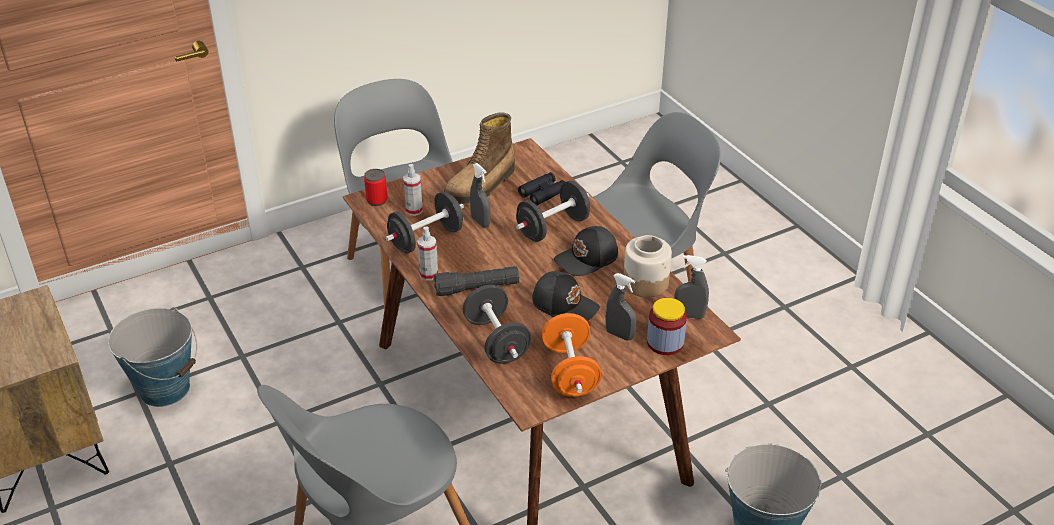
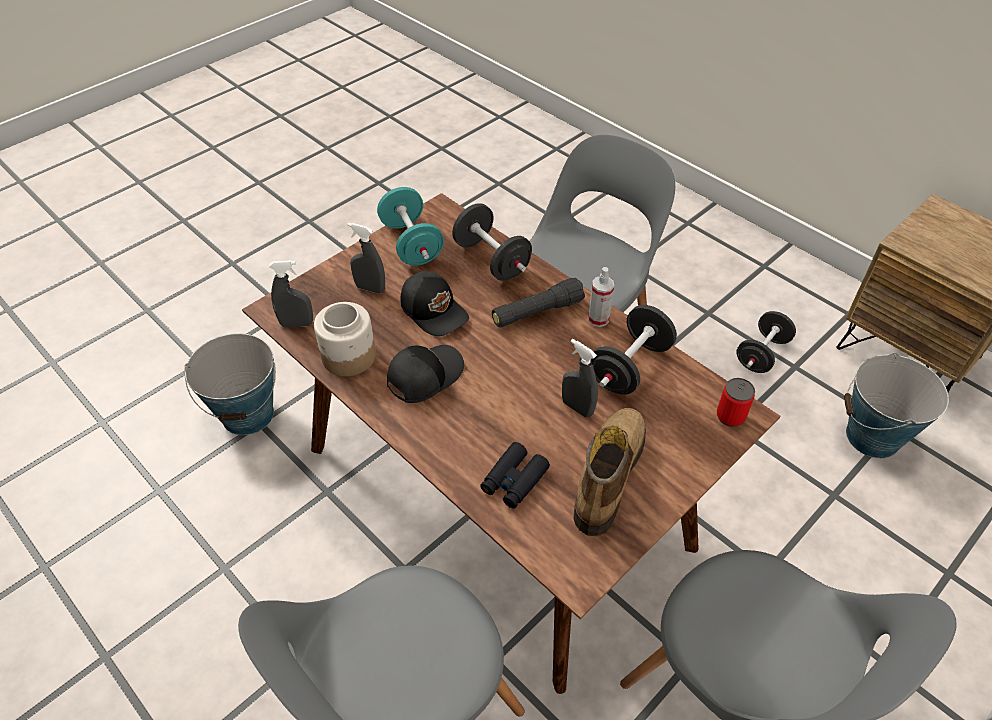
camera: 165 degrees right, 10 degrees up
(414, 210) = (671, 409): spray bottle -> none
(553, 227) = (480, 418): black dumbbell -> black dumbbell (761, 354)
(565, 305) = (434, 310): black cap -> black cap turned 150 degrees counterclockwise
(570, 372) = (411, 244): orange dumbbell -> turquoise dumbbell
(665, 343) = (322, 288): jar -> none

